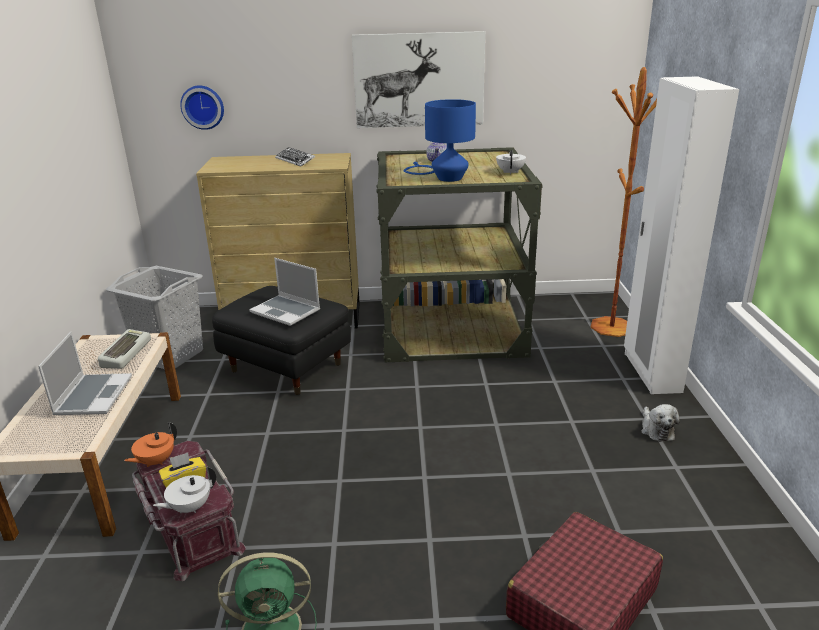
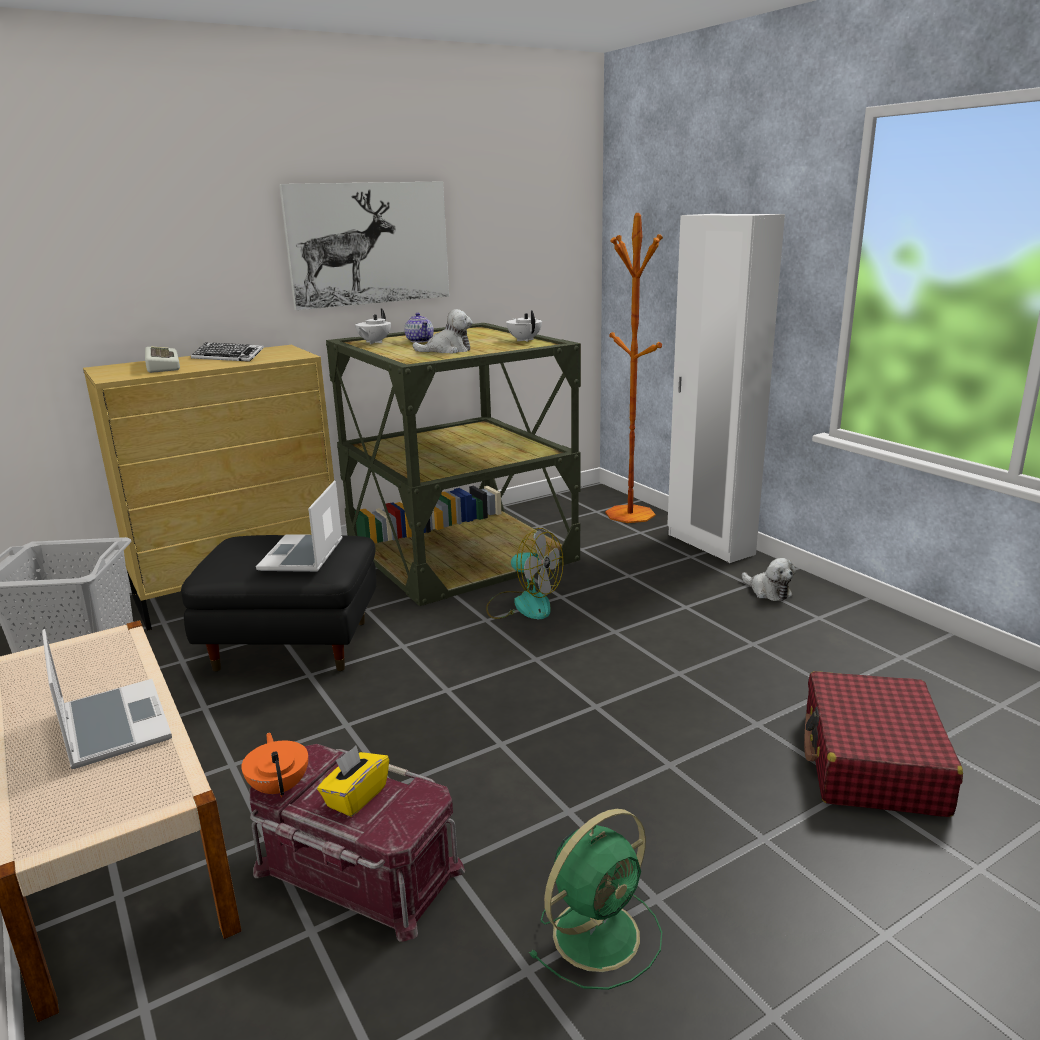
camera: 30 degrees left, 5 degrees down
(125, 353) = (99, 661): keyboard -> keyboard (161, 365)
(155, 461) = (280, 787): orange teapot -> orange teapot turned 150 degrees clockwise
(189, 507) = (402, 819): white teapot -> white teapot (374, 342)
(203, 107) = (60, 292): wall clock -> none
(286, 311) = (303, 556): laptop -> laptop turned 90 degrees clockwise
(438, 175) = (447, 350): blue table lamp -> plush toy
(453, 382) = (523, 604): none -> fan

